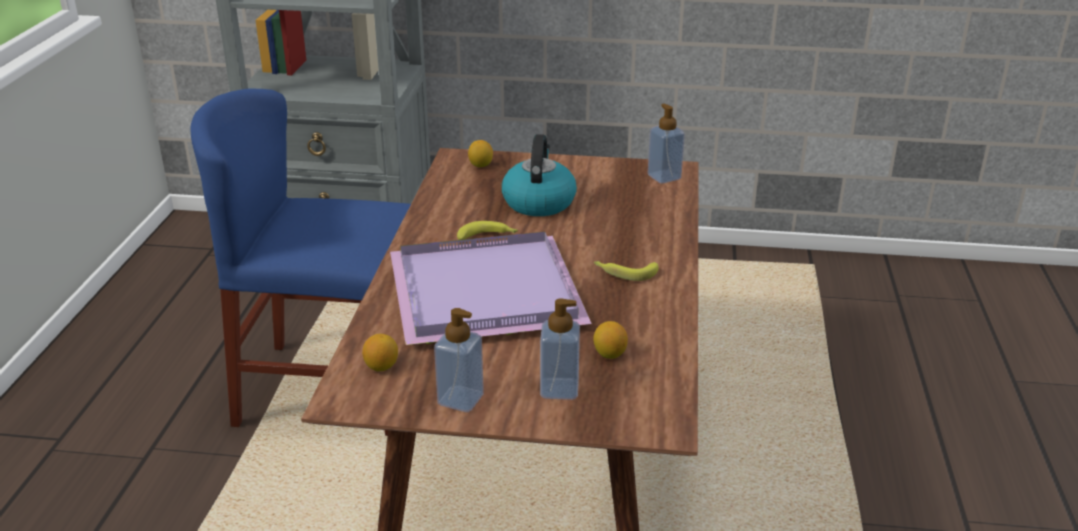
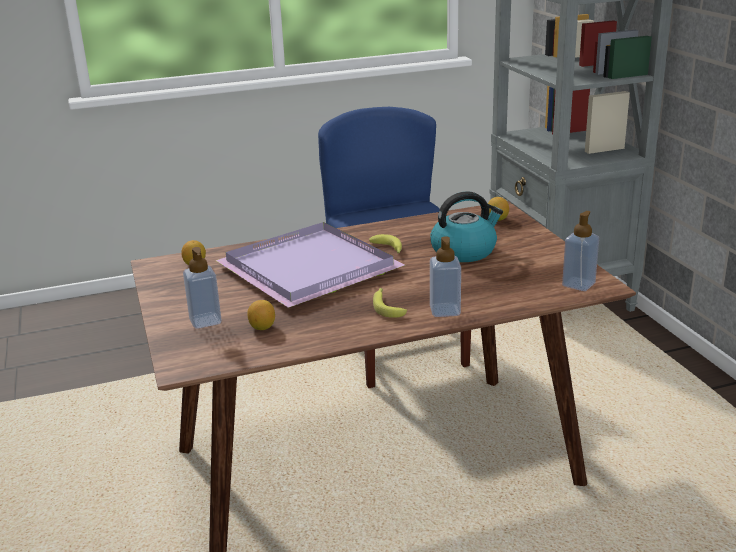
camera: 65 degrees right, 5 degrees down
(460, 399) = (174, 294): soap dispenser -> soap dispenser (445, 311)

